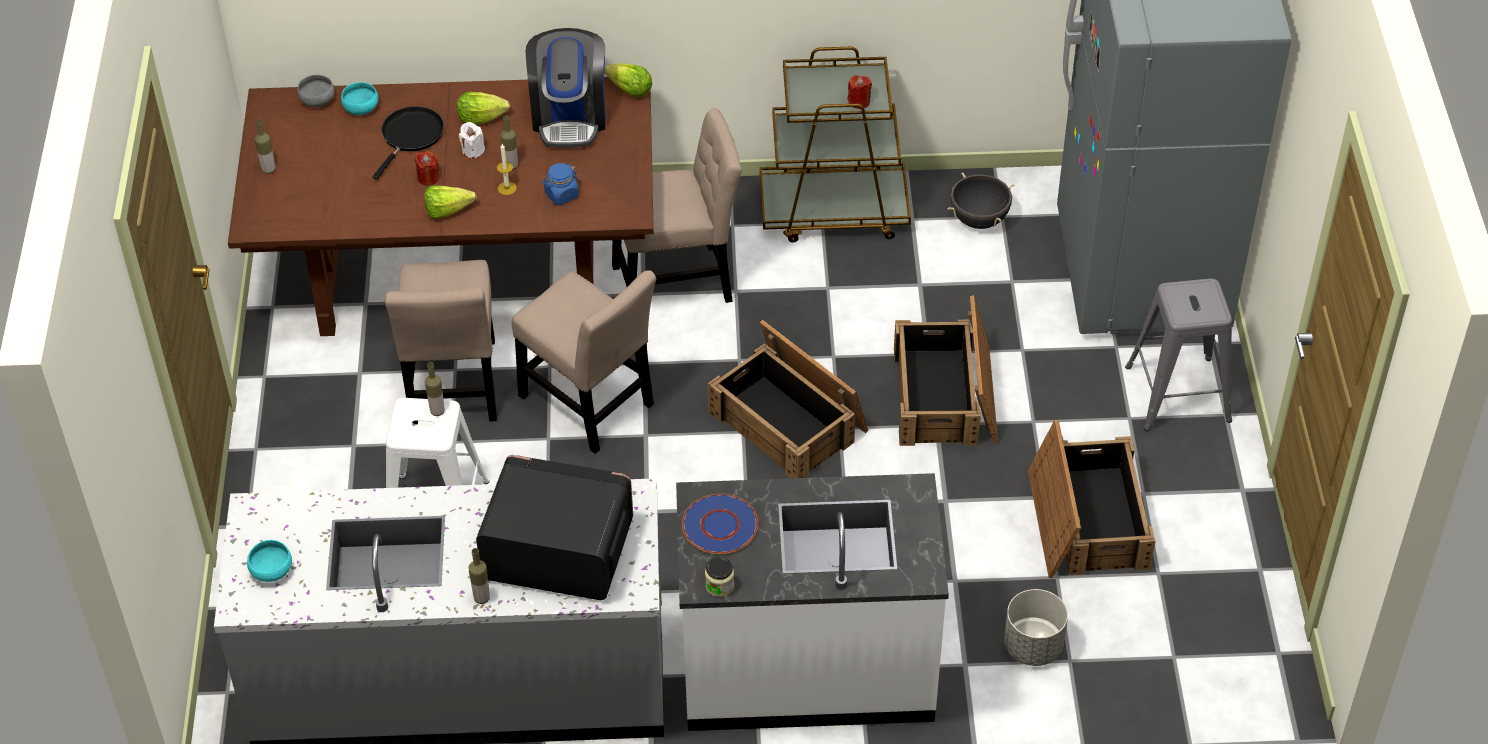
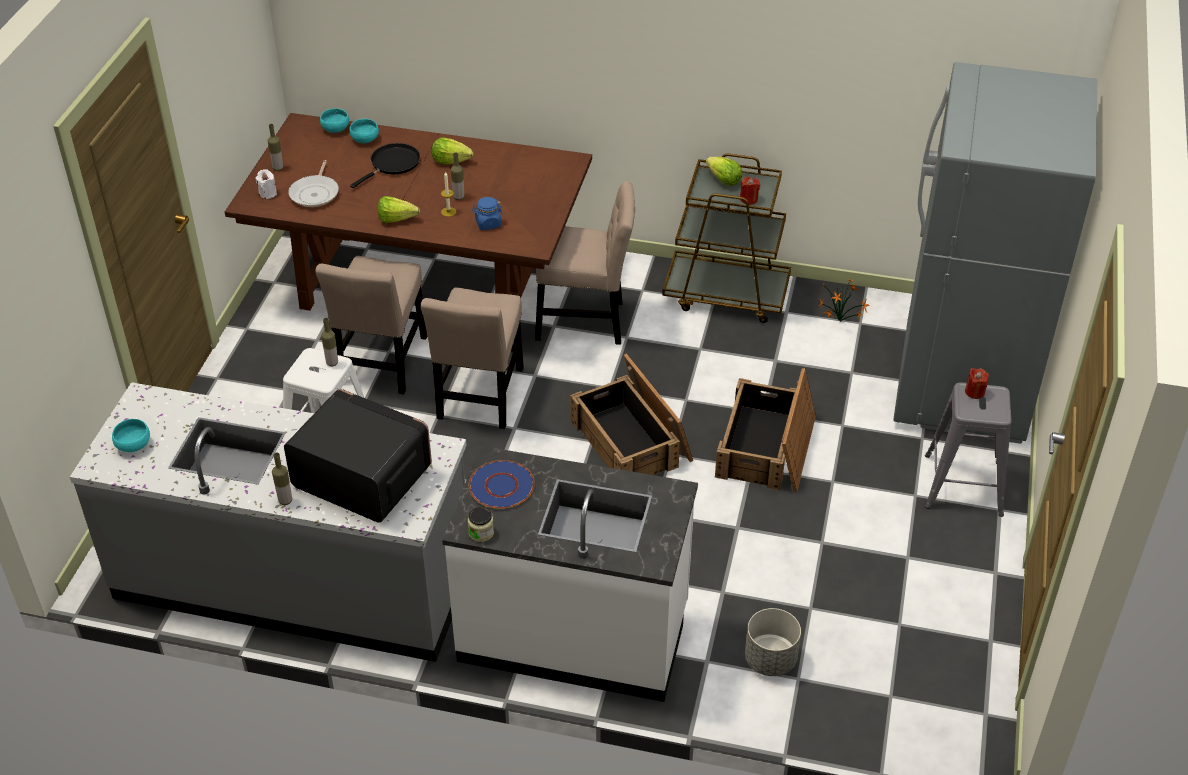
camera: 15 degrees right, 5 degrees down
(317, 100) = (335, 129): grey bowl -> turquoise bowl
(331, 195) = (315, 193): none -> frying pan
(428, 178) = (392, 194): red candle -> red candle (974, 392)
(473, 150) = (434, 181): white candle -> white candle (267, 193)
(570, 116) = (518, 171): coffee machine -> none
(590, 405) = (480, 397): beige chair -> beige chair turned 45 degrees clockwise
(630, 90) = (572, 162): lettuce -> lettuce (723, 180)
(979, 220) = (840, 322): black cooking pot -> potted plant
(1085, 519) = (851, 567): crate -> none

